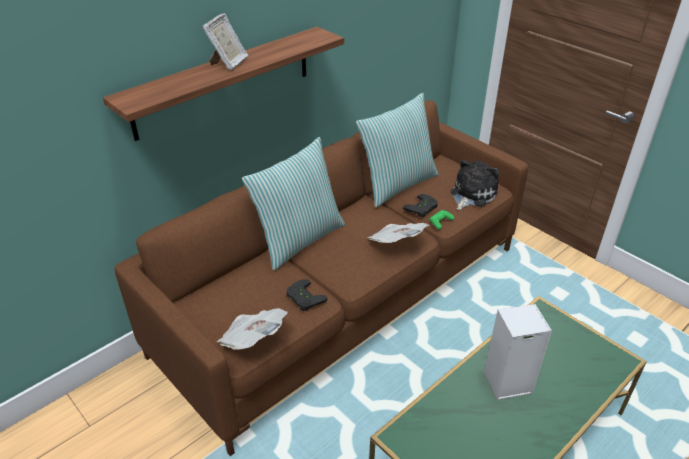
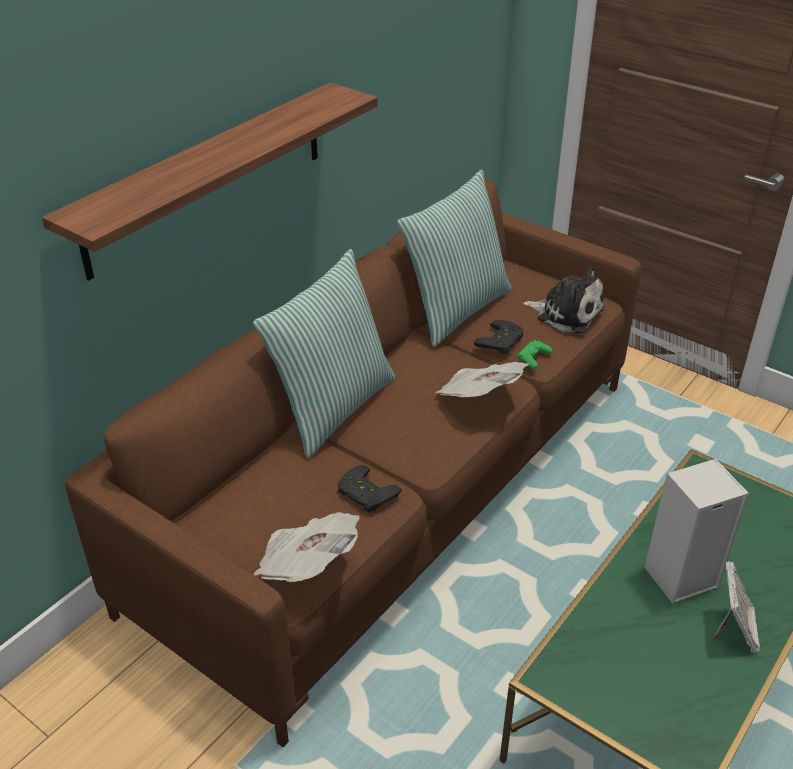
camera: 10 degrees left, 0 degrees up
(228, 63) = (219, 149): picture frame -> picture frame (734, 630)
(471, 194) = (566, 313): plush toy -> plush toy turned 90 degrees clockwise

